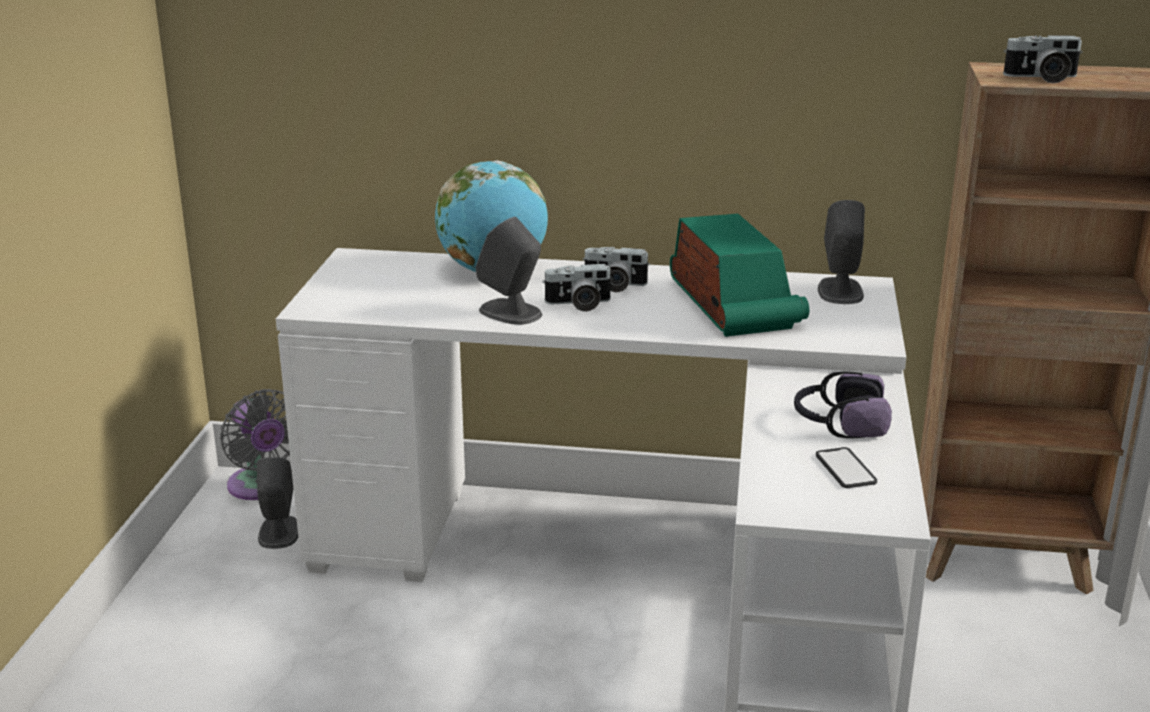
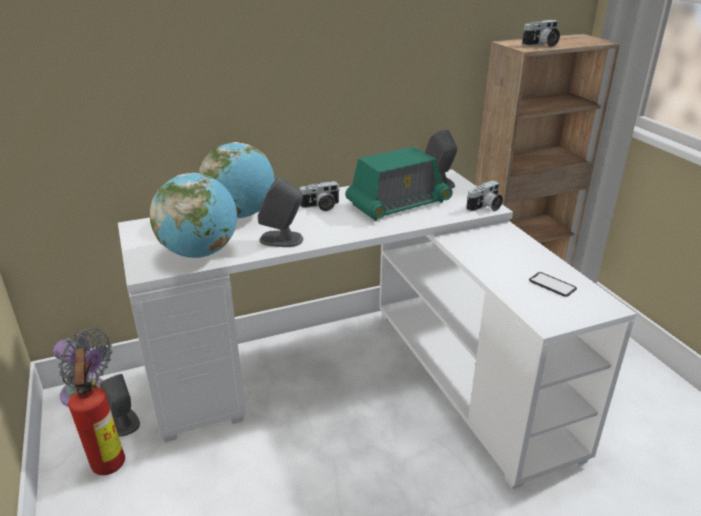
camera: 30 degrees left, 5 degrees up
(232, 568) = (109, 460): none -> fire extinguisher
(393, 304) = (200, 253): none -> globe
(578, 304) = (315, 223): camera -> camera (485, 207)
(733, 306) = (398, 203): radio -> radio turned 105 degrees clockwise
(838, 423) = (516, 258): headphones -> none

